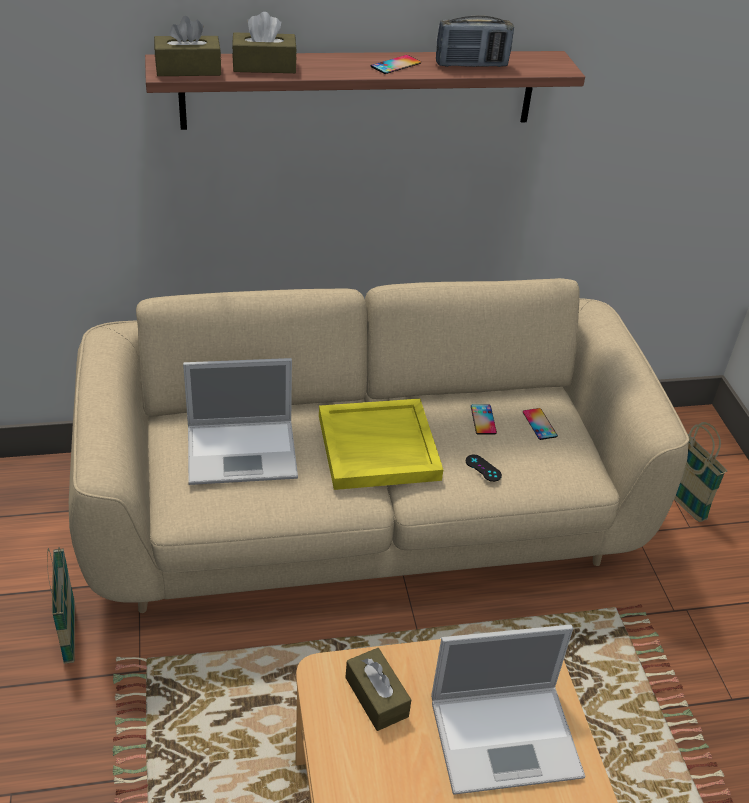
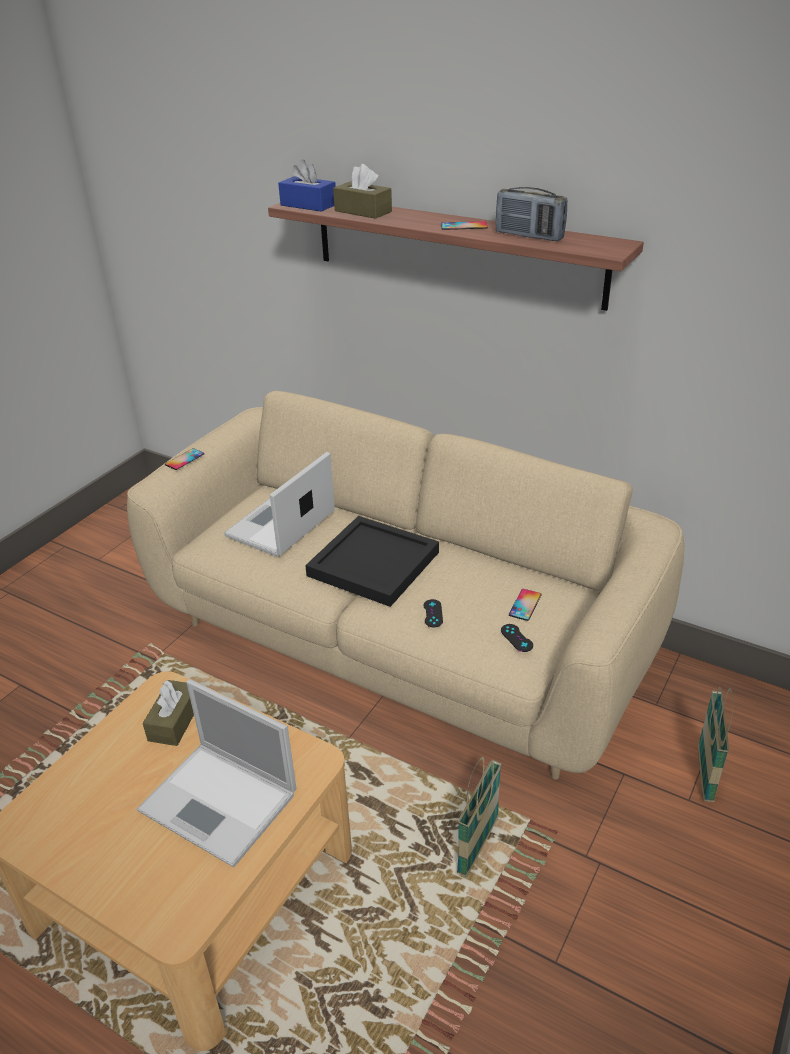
camera: 45 degrees right, 5 degrees down
(69, 633) = (143, 616): basket -> basket (478, 846)
(188, 69) = (308, 205): brown tissue box -> blue tissue box
(244, 451) = (279, 526): laptop -> laptop turned 90 degrees clockwise
(377, 448) = (372, 564): yellow tray -> black tray
(483, 419) = (479, 580): phone -> phone (184, 459)
(566, 456) = (516, 638): none -> black game controller

